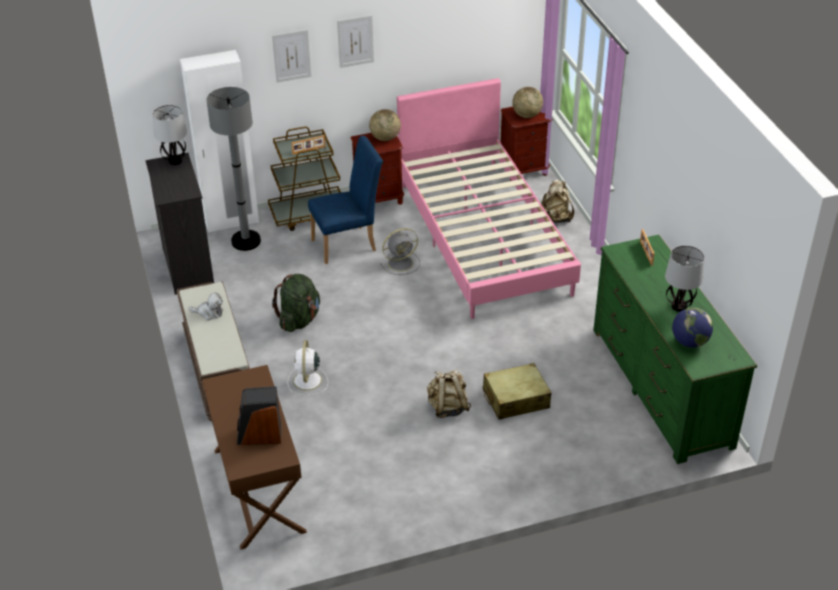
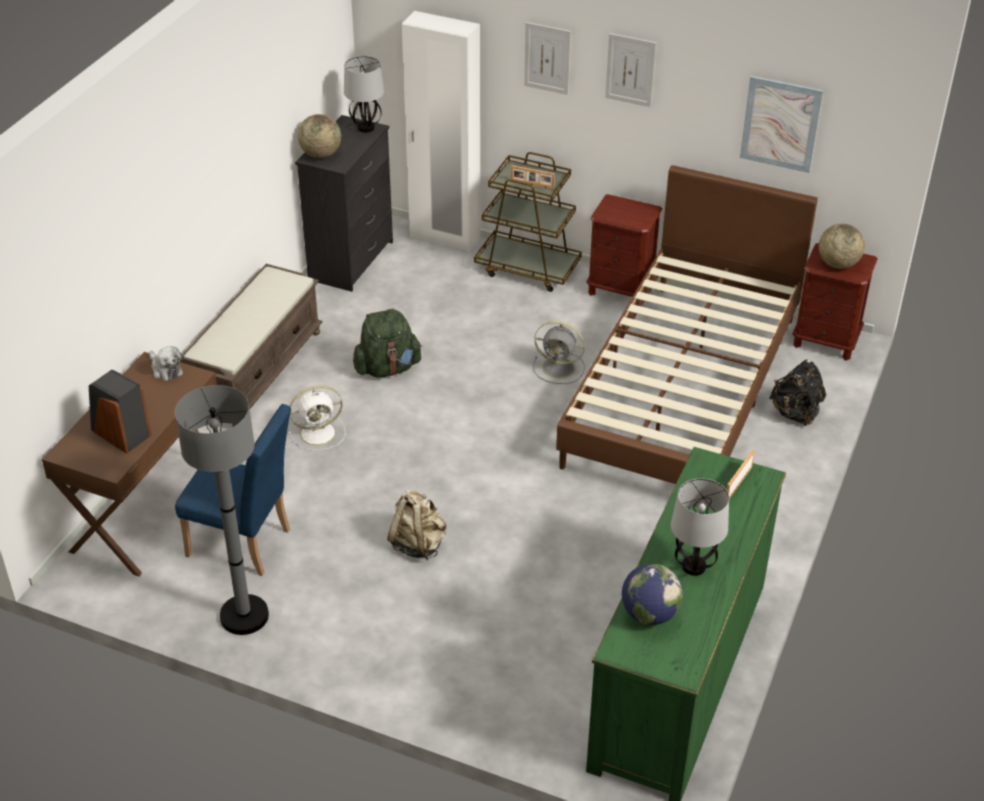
camera: 40 degrees right, 0 degrees up
(209, 312) = (263, 301): plush toy -> plush toy (165, 370)
(246, 241) = (434, 263): grey floor lamp -> grey floor lamp (244, 616)
(307, 381) = (319, 433): white fan -> white fan turned 150 degrees counterclockwise
(348, 243) = (530, 319): blue chair -> blue chair (245, 545)
(385, 138) = (639, 212): globe -> globe (320, 154)
(465, 39) = (780, 124): none -> picture
(483, 237) = (683, 389): pink bed -> brown bed
(515, 399) = (497, 581): beige suitcase -> none
(555, 218) = (795, 413): beige backpack -> black backpack

